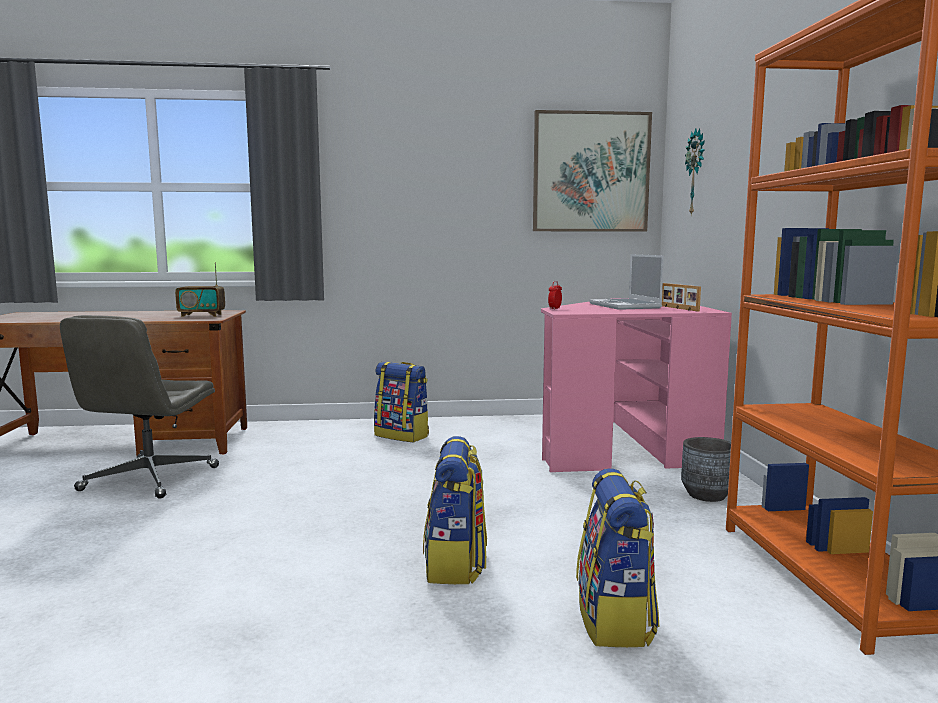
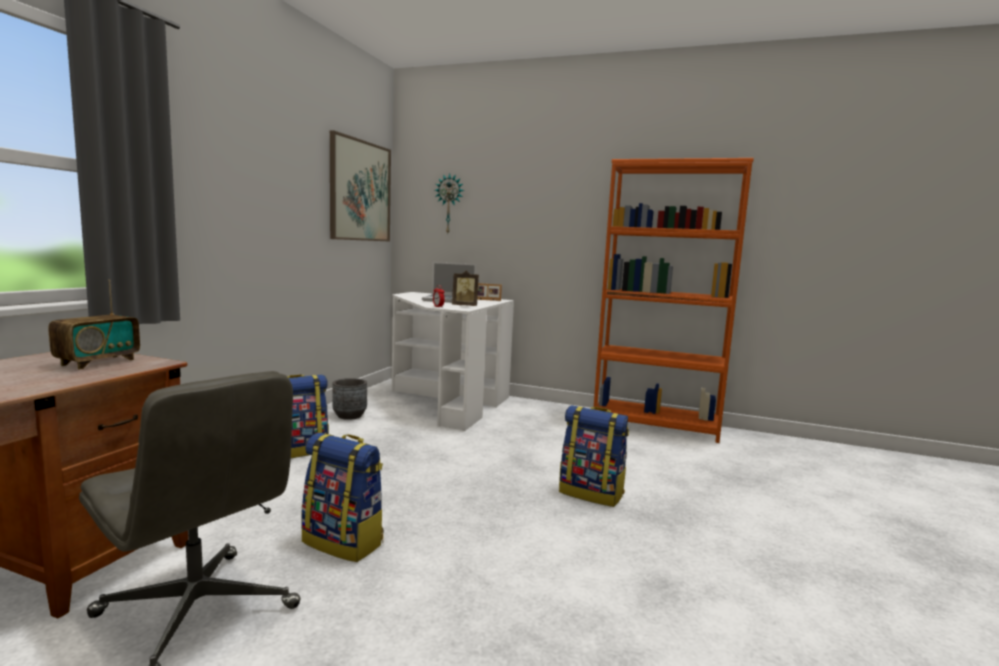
camera: 65 degrees left, 0 degrees up
(592, 311) = (465, 306): none -> picture frame
(615, 620) = (678, 473): backpack -> backpack (344, 542)
(626, 446) = (445, 402): pink desk -> white desk
(707, 495) = (545, 412): grey planter -> grey planter (350, 416)

